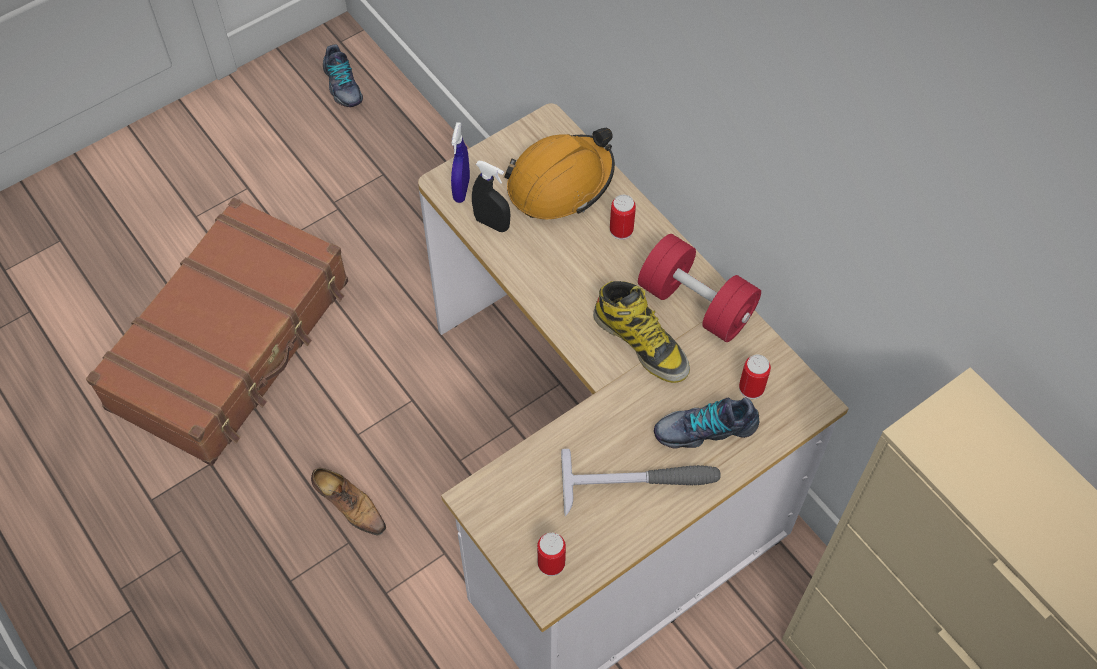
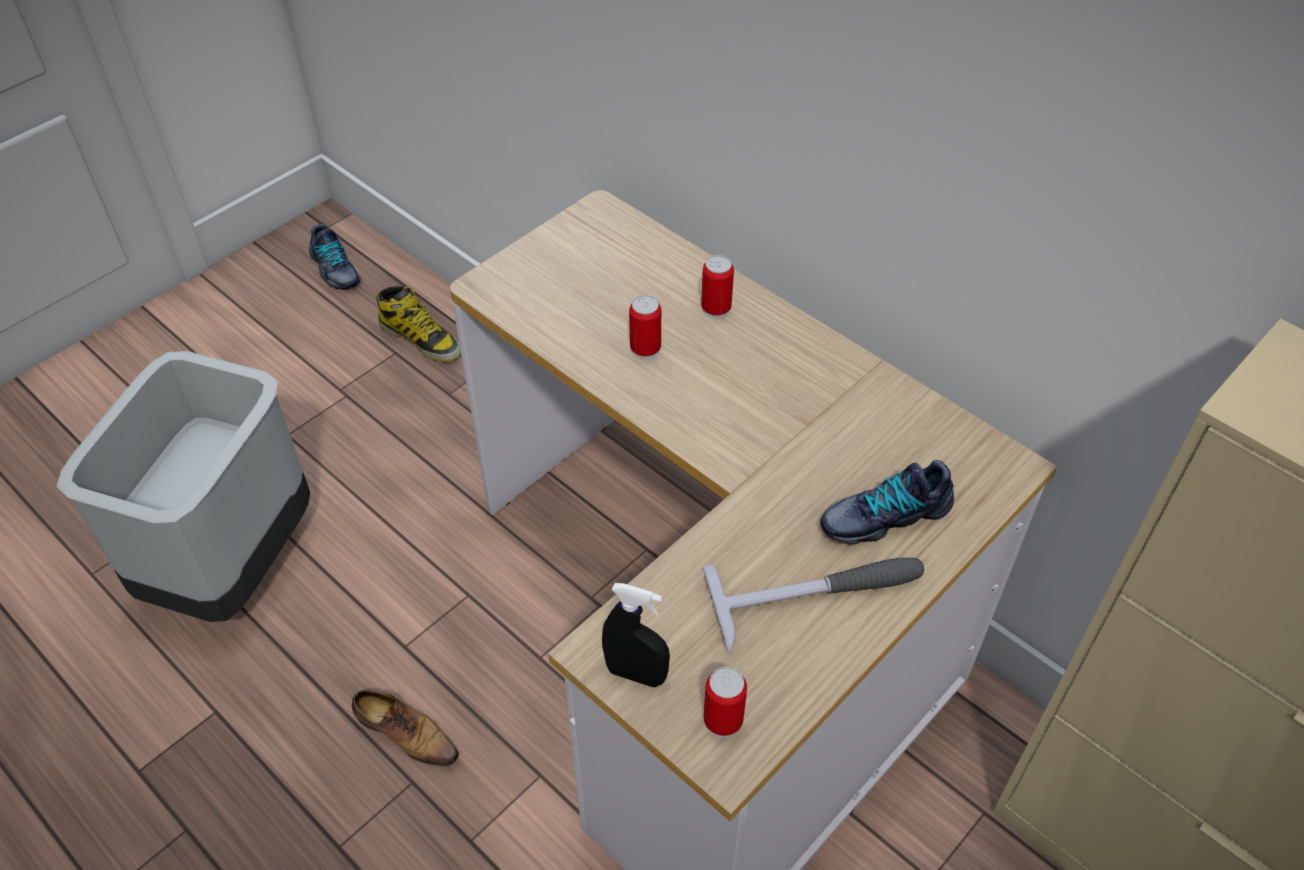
camera: 10 degrees left, 10 degrees down
(232, 344) = (231, 563): brown suitcase -> grey trash can
(461, 190) = (507, 290): blue spray bottle -> none
(492, 223) = (552, 321): black spray bottle -> black spray bottle (636, 674)
(560, 182) = (628, 267): orange hard hat -> none
(641, 342) = (774, 427): boot -> boot (421, 339)
(696, 304) = (830, 375): red dumbbell -> none
(751, 388) = (928, 460): can -> can (645, 348)

